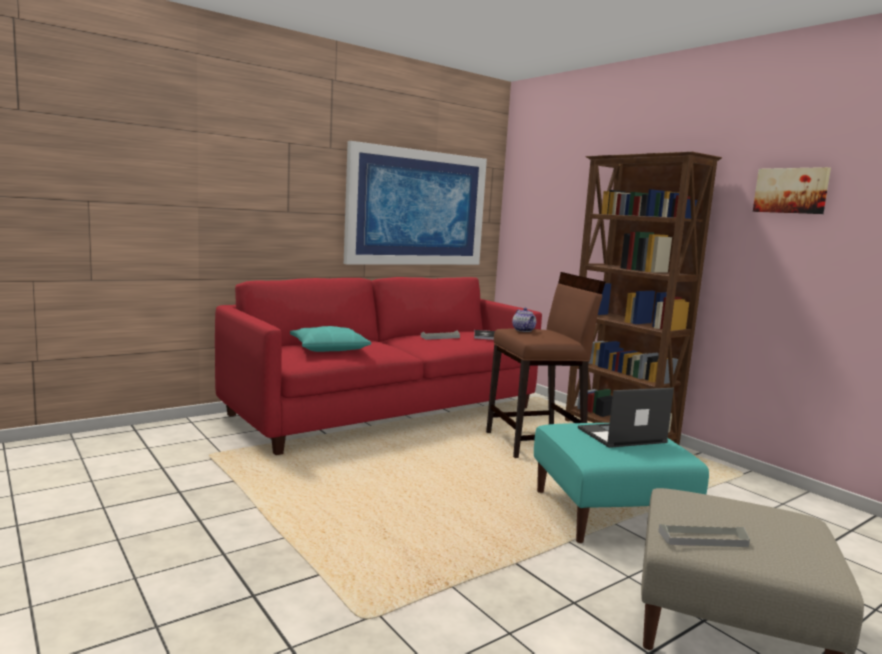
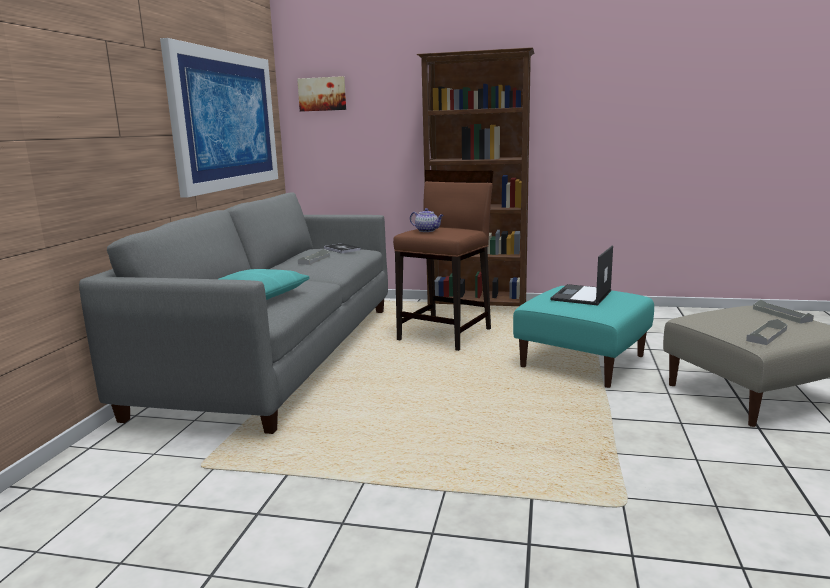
camera: 40 degrees left, 5 degrees up
(385, 411) = (278, 355): red sofa -> grey sofa
(791, 190) = (594, 79): picture -> picture (322, 94)
(803, 535) = (781, 315): none -> grey tray

